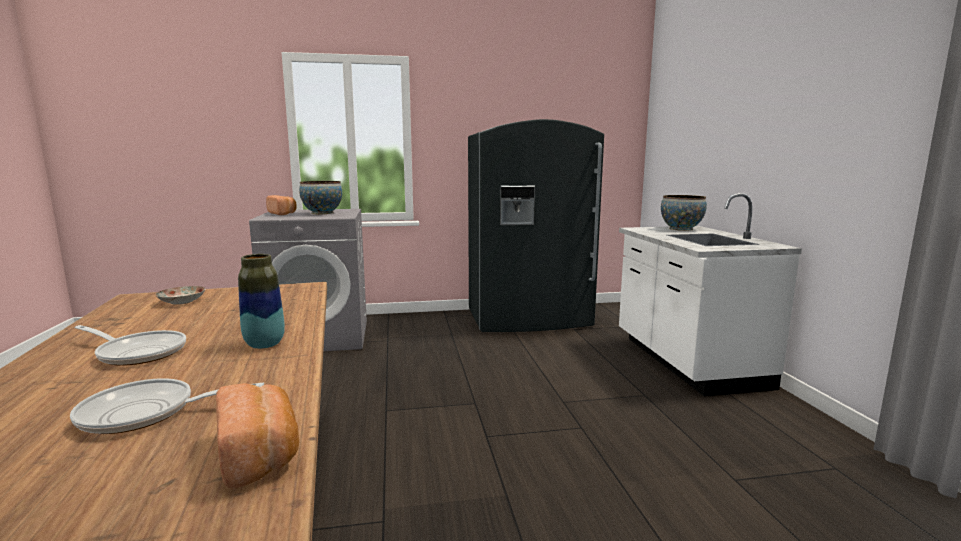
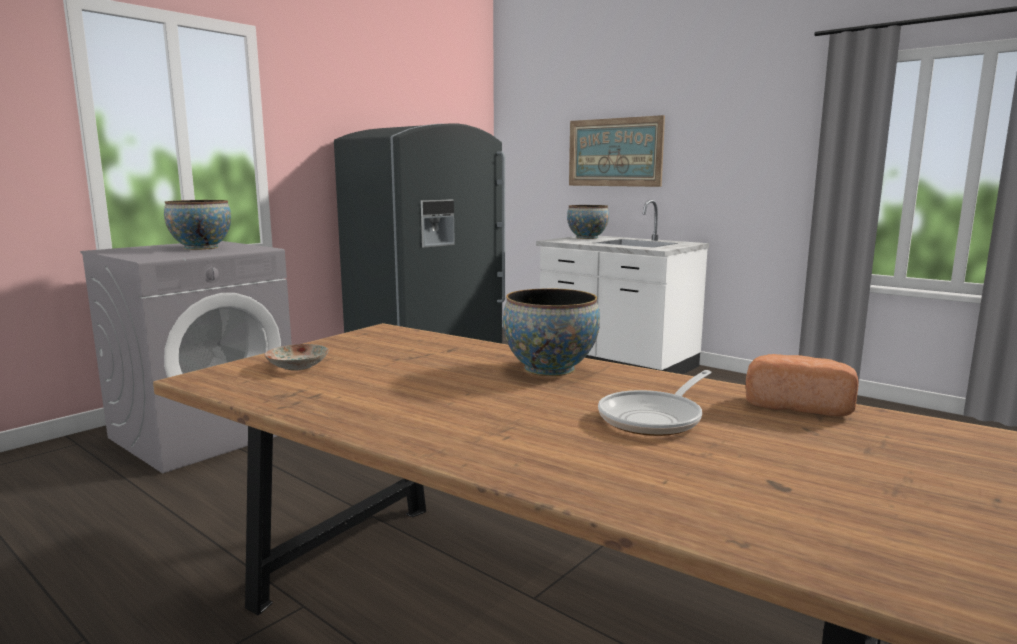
camera: 40 degrees left, 0 degrees up
(138, 352) = (464, 402): frying pan -> none
(264, 344) = (550, 369): vase -> bowl
(283, 214) = (142, 253): bread -> none
(728, 141) = (614, 152): none -> picture

